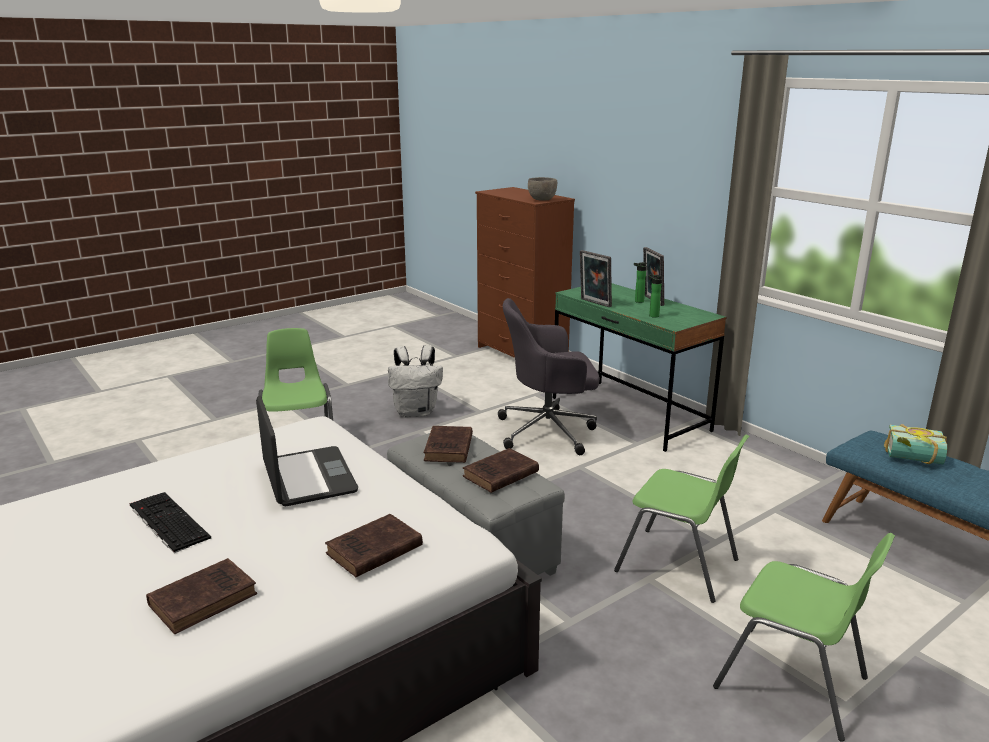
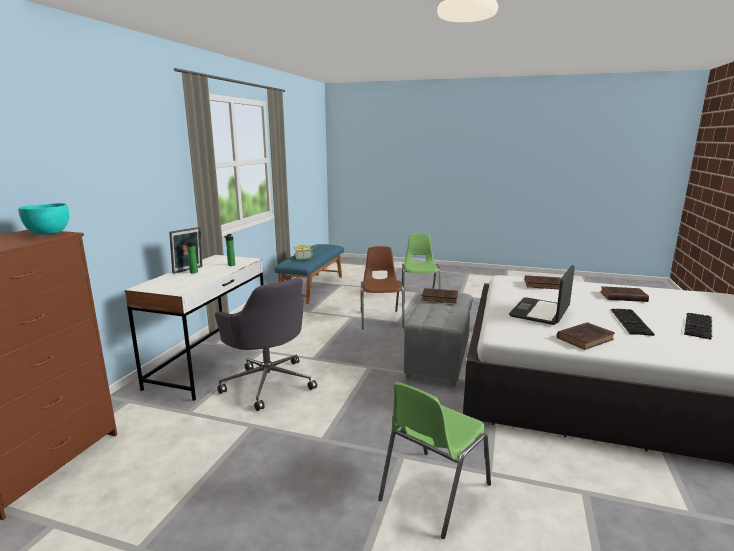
camera: 125 degrees left, 5 degrees down
(52, 570) = (699, 326): none -> keyboard
(416, 412) = (282, 461): white backpack -> none
(448, 449) = (438, 313): brown book -> brown book (586, 338)
(542, 200) = (49, 234): grey bowl -> turquoise bowl
(594, 303) = (211, 280): picture frame -> none
(629, 414) = (210, 363): green desk -> white desk
(679, 566) = (381, 319): green chair -> brown chair

